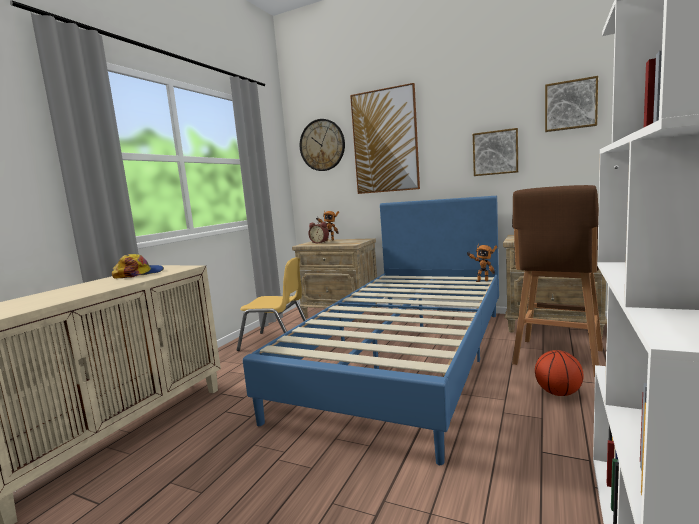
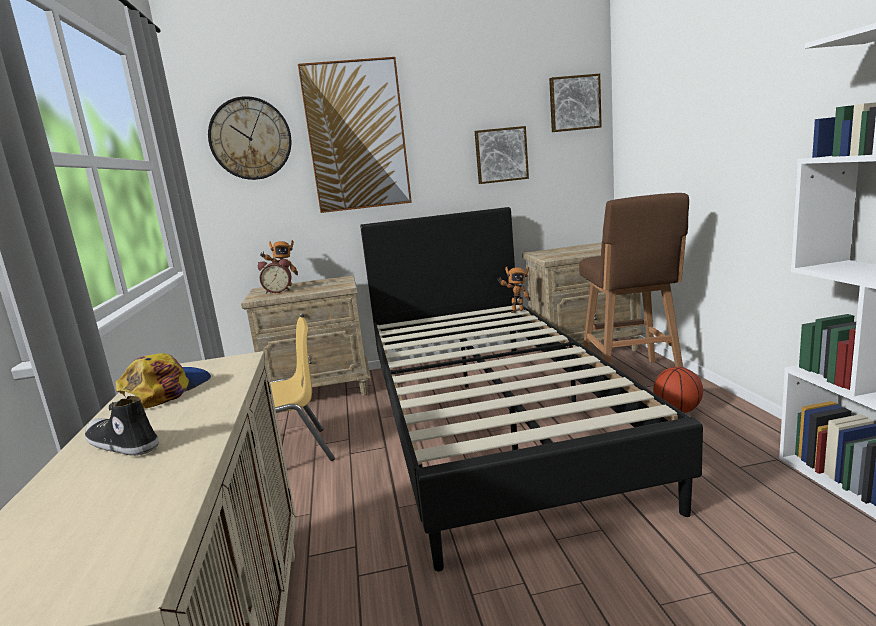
camera: 35 degrees left, 5 degrees up
(77, 288) = (121, 444): none -> shoe
(406, 356) = (489, 420): blue bed -> black bed

